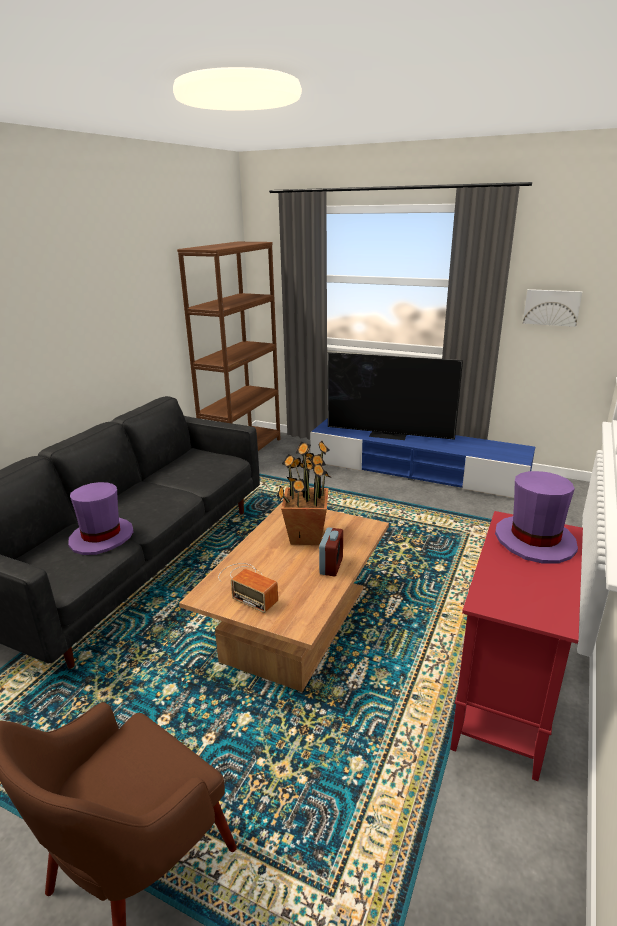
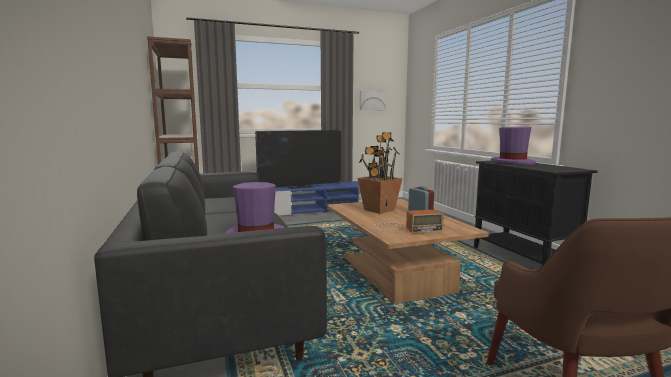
camera: 45 degrees left, 15 degrees down
(504, 700) = (523, 259): red cabinet -> black cabinet

